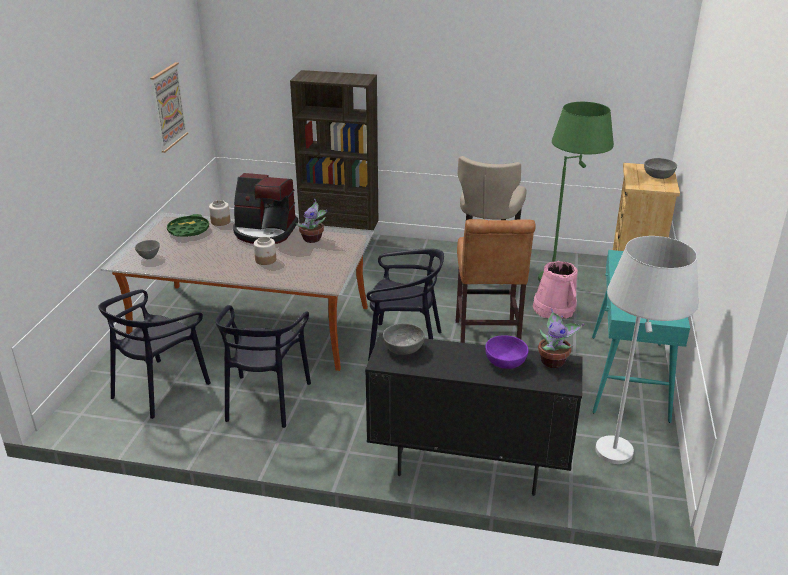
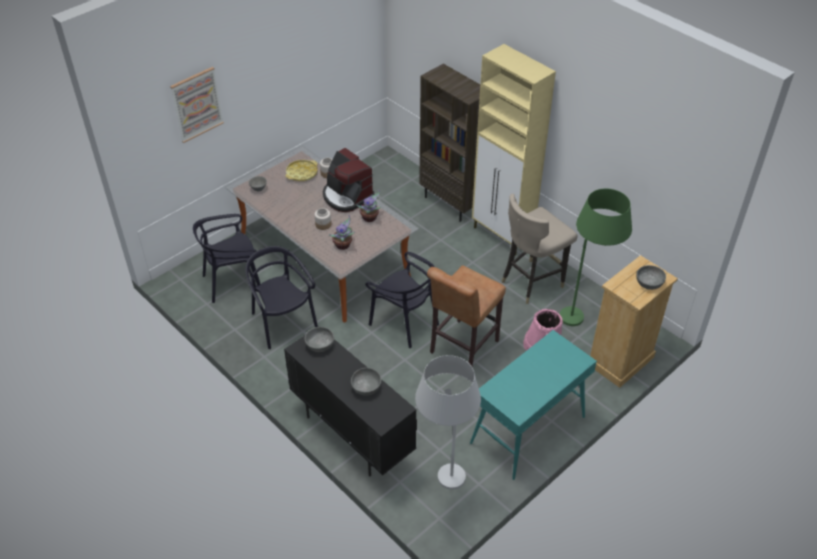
camera: 35 degrees right, 15 degrees up
(168, 107) = (328, 68): picture -> picture (197, 104)
(188, 230) = (301, 173): green tray -> yellow tray
(266, 400) = (282, 322): black chair -> black chair turned 105 degrees clockwise
(418, 247) = (502, 236): none -> beige cabinet
(505, 361) = (366, 387): purple bowl -> grey bowl
(554, 361) = (394, 403): potted plant -> potted plant (343, 245)

